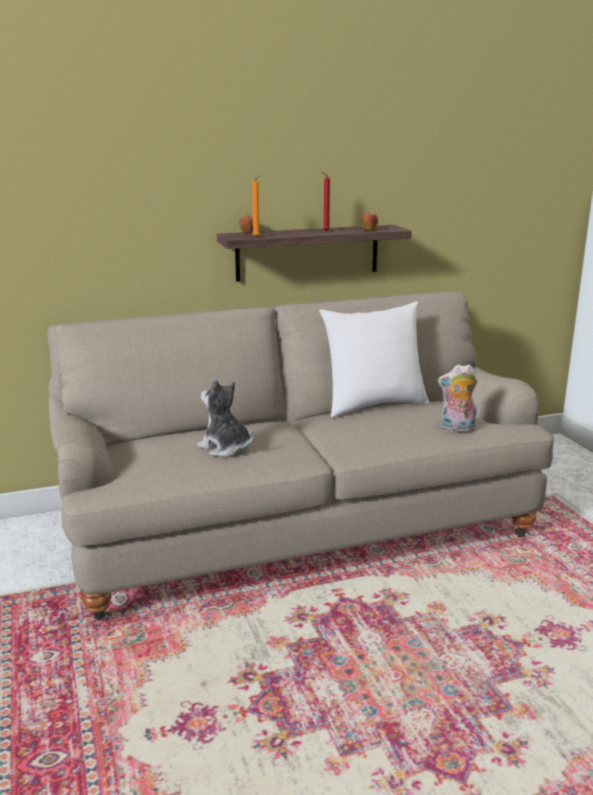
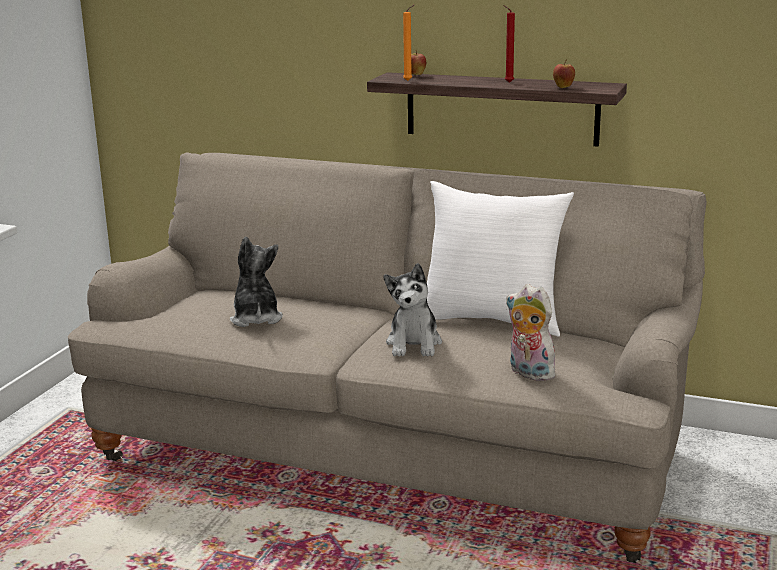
camera: 40 degrees right, 0 degrees up
(363, 432) = (414, 344): none -> plush toy

